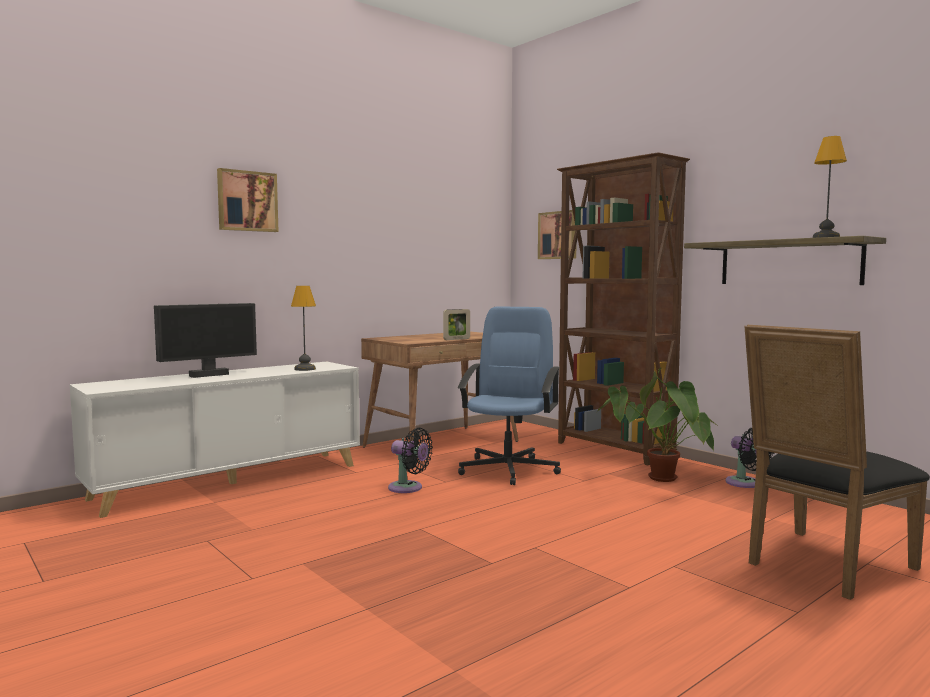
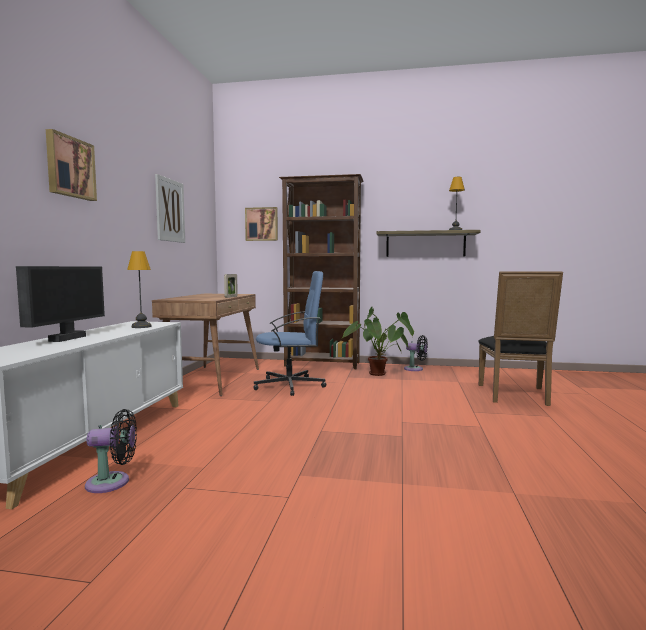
camera: 40 degrees left, 0 degrees up
(408, 488) = (255, 410): black fan -> black fan (112, 482)
(409, 228) = (170, 210): none -> picture
(509, 469) = (291, 385): blue office chair -> blue office chair turned 105 degrees clockwise

